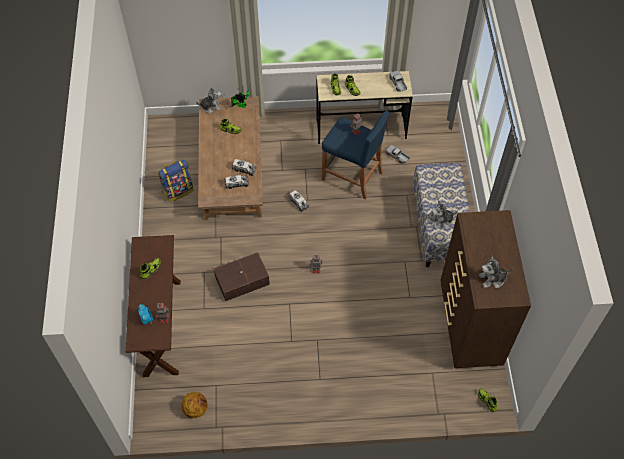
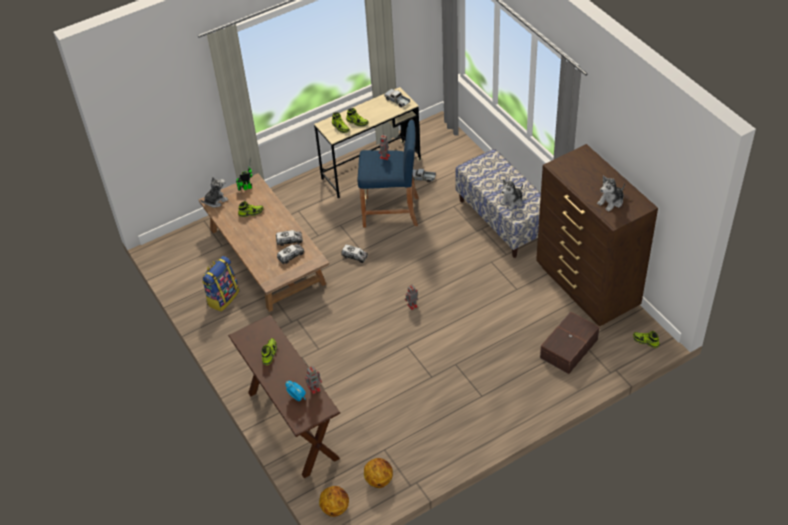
camera: 25 degrees left, 10 degrees down
(149, 414) = (335, 508): none -> basketball
(241, 280) = (345, 347): brown storage box -> brown storage box (567, 348)

